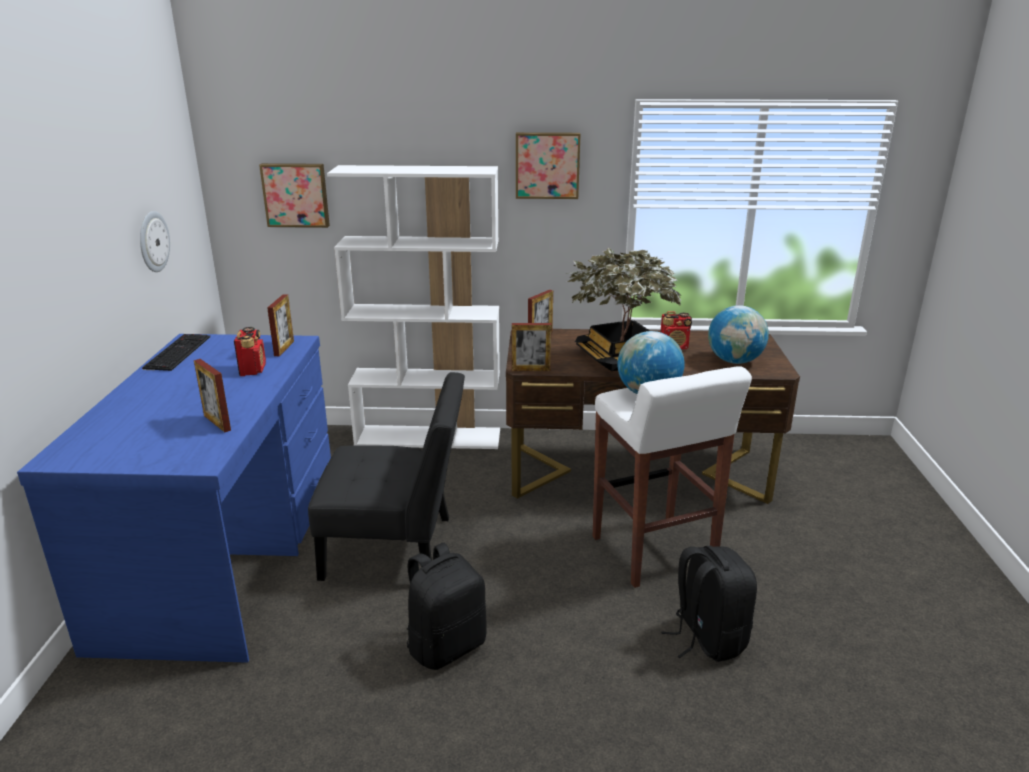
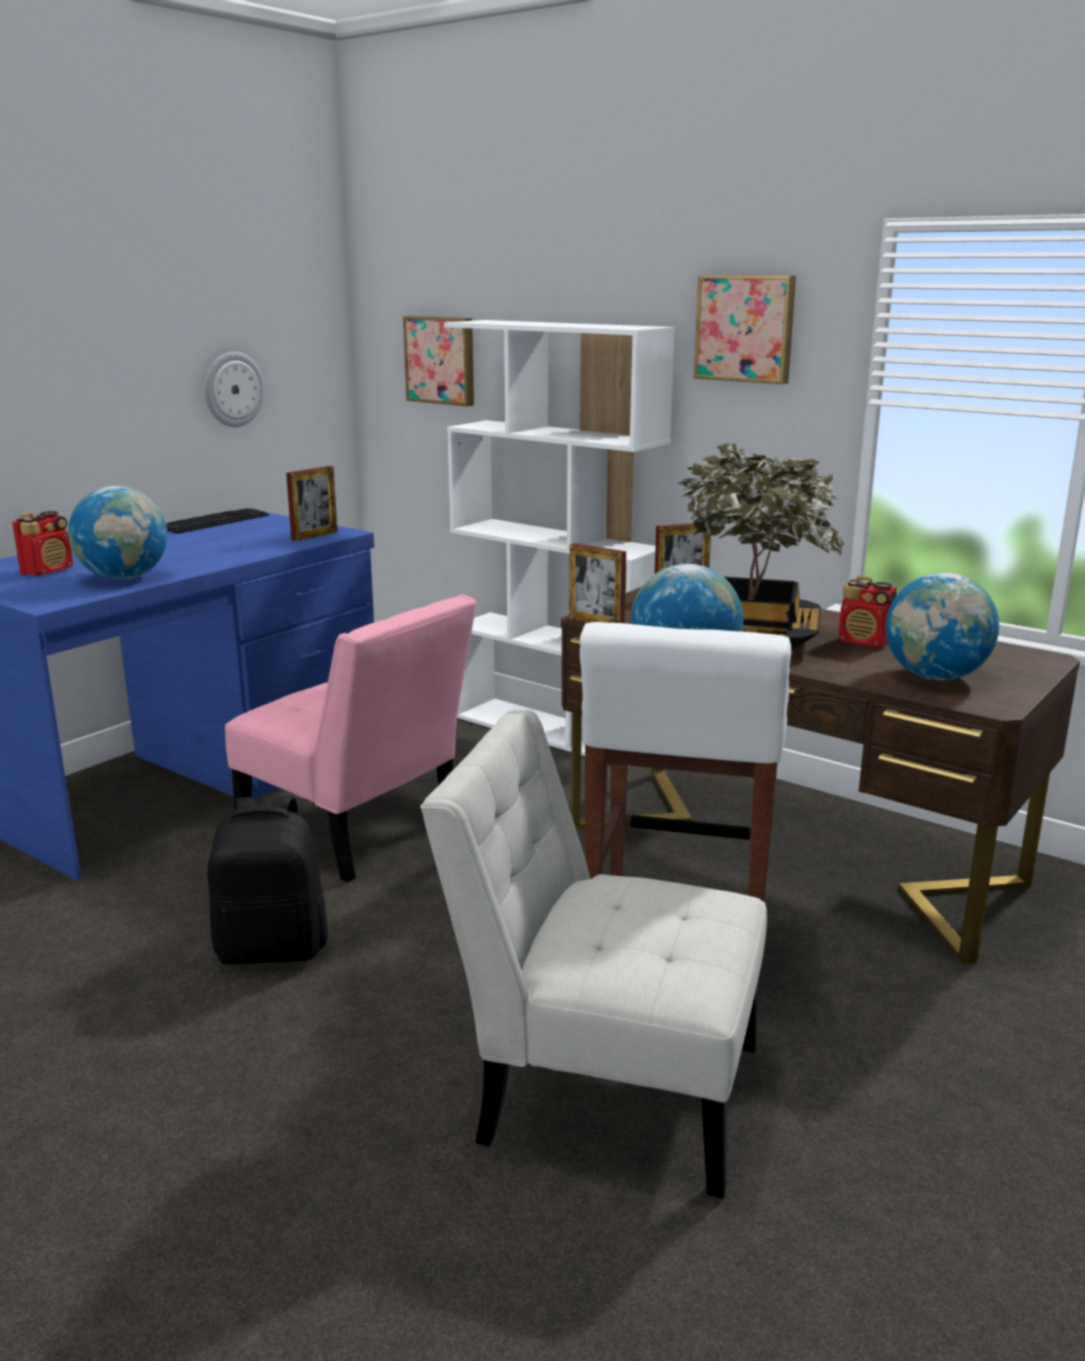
camera: 35 degrees right, 5 degrees down
(217, 423) = (124, 578): picture frame -> globe
(253, 369) = (247, 546): radio -> radio (48, 571)
(396, 549) = (357, 832): black chair -> pink chair
(707, 638) = (604, 1087): black backpack -> white chair

